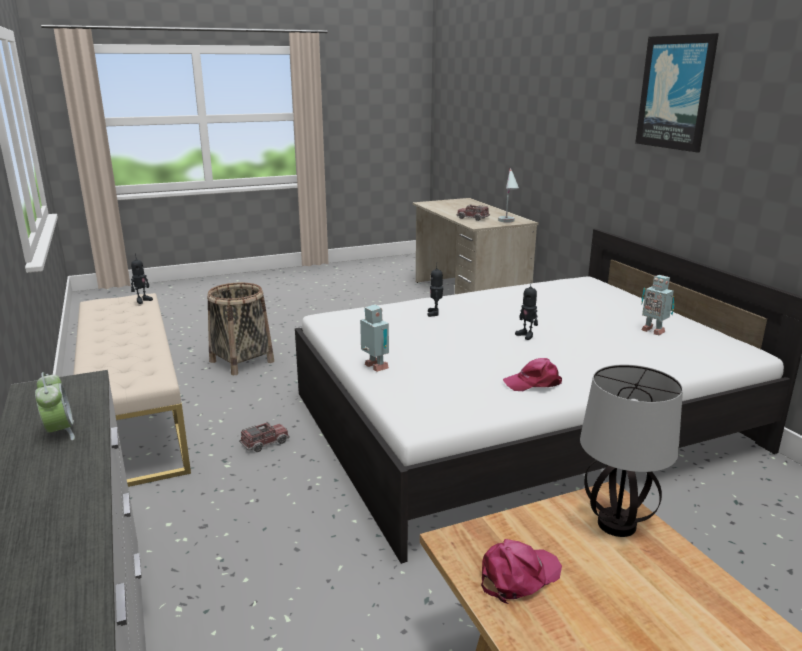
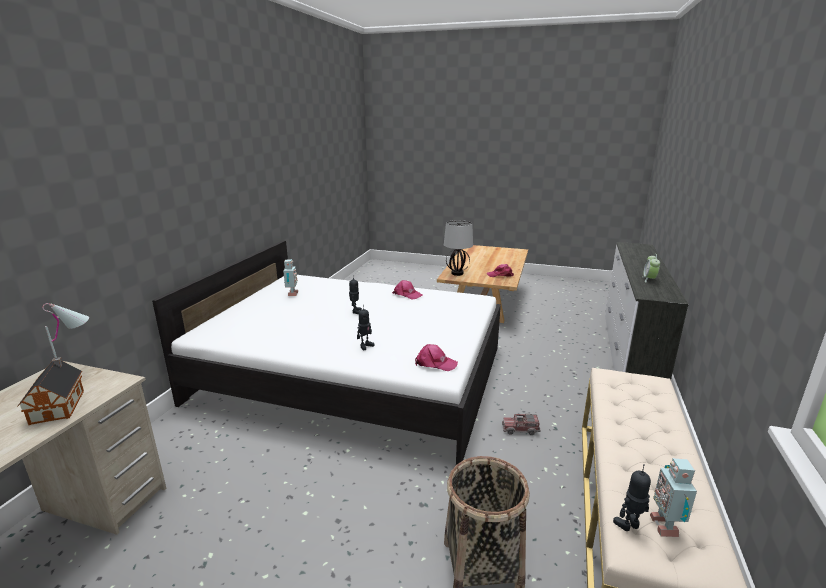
camera: 140 degrees left, 0 degrees up
(346, 320) = (435, 363): none -> pink cap
(375, 368) = (466, 324): toy robot -> toy robot (666, 525)
(472, 218) = (59, 405): toy truck -> toy house
(675, 92) = (184, 154): picture -> none

